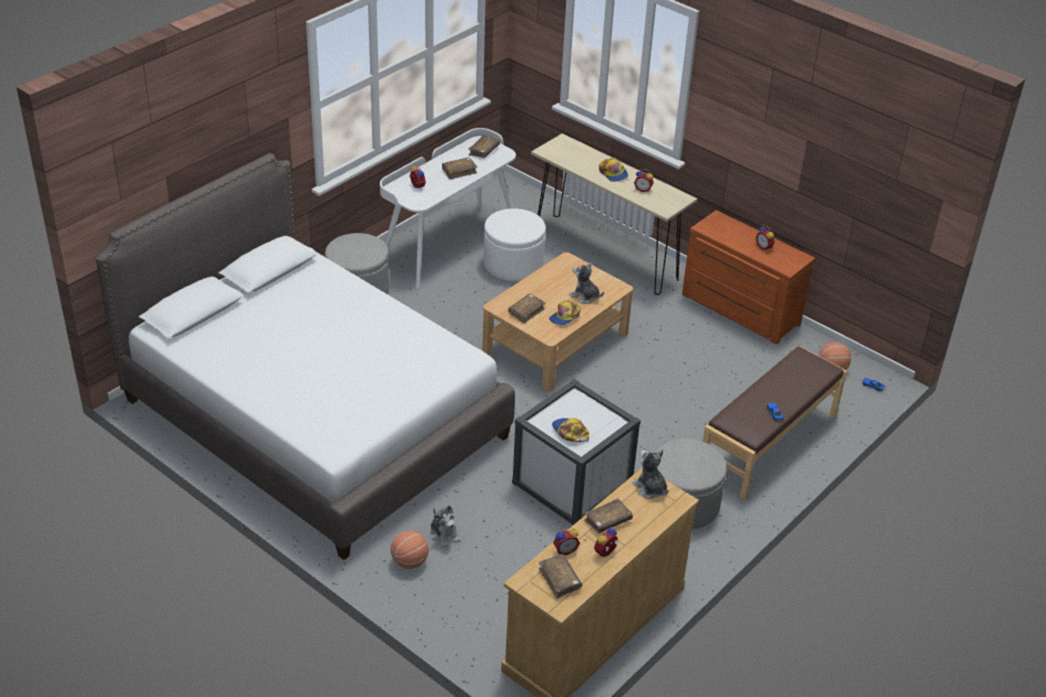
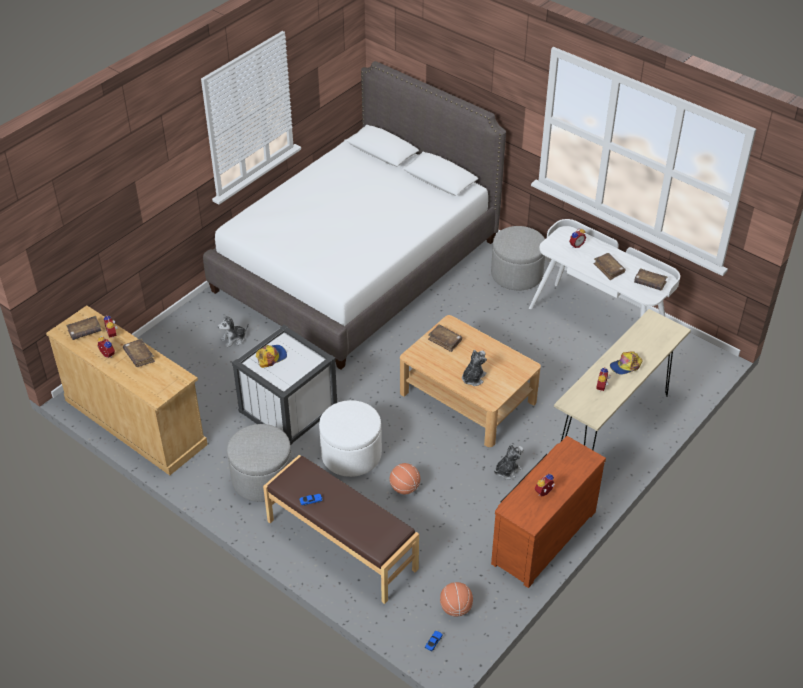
camera: 90 degrees right, 5 degrees up
(409, 562) = (208, 323): basketball -> basketball (404, 488)
(513, 265) = (578, 367): white ottoman -> white ottoman (351, 454)
(565, 316) = (441, 365): cap -> none
(650, 488) = (171, 380): plush toy -> plush toy (507, 470)

